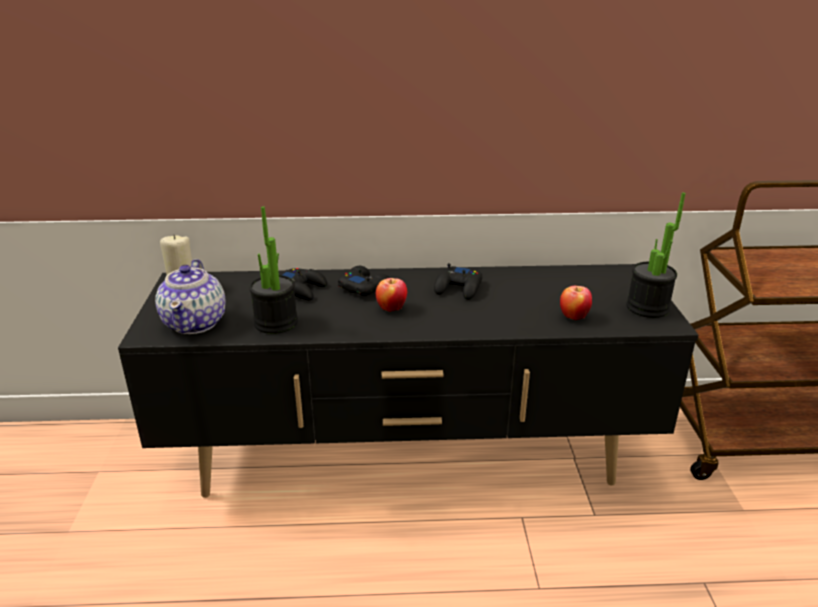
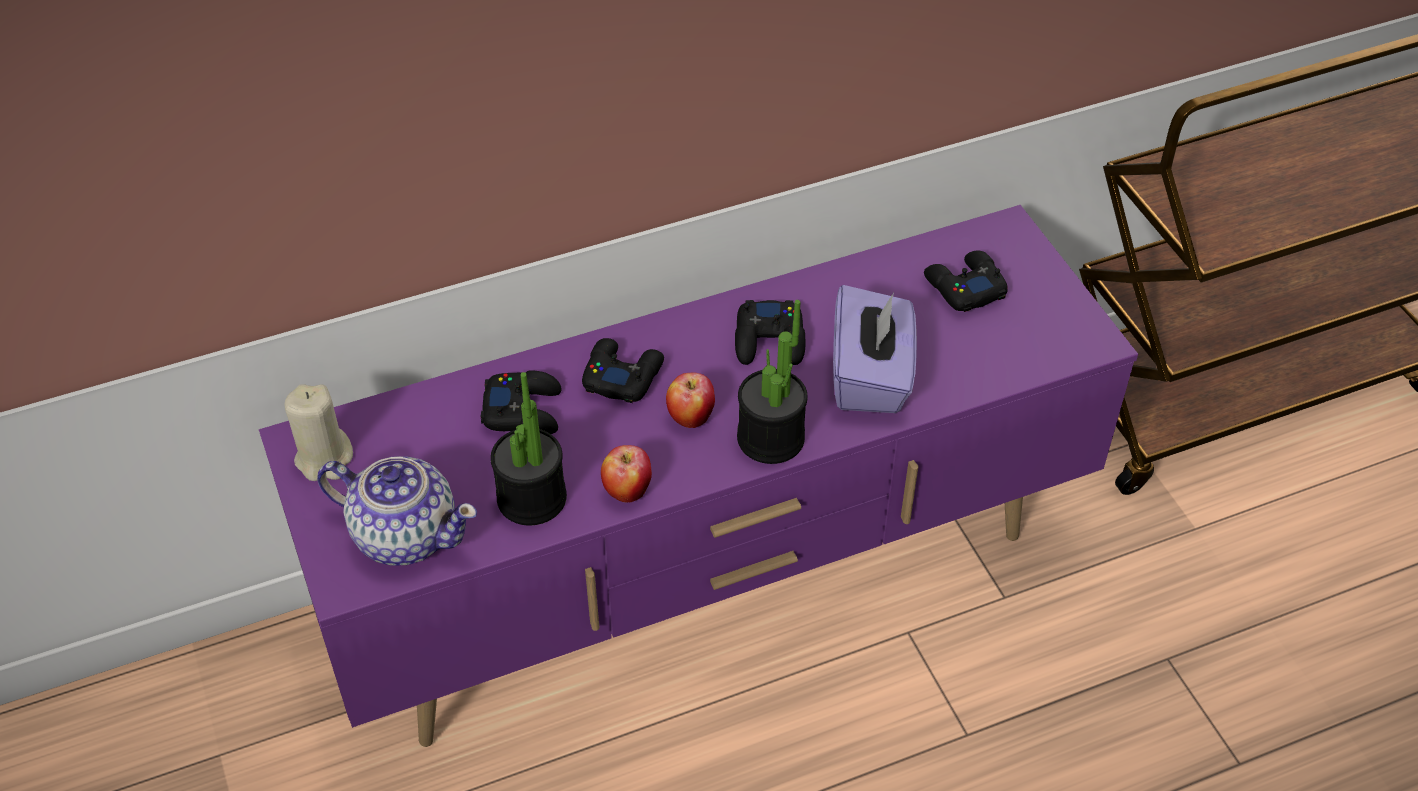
camera: 20 degrees left, 20 degrees up
(195, 322) = (405, 533): teapot -> teapot turned 45 degrees counterclockwise
(410, 460) = (710, 583): black tv stand -> purple tv stand
(511, 312) = (871, 376): none -> purple tissue box
(573, 317) = (961, 362): apple -> apple (627, 490)
(591, 288) = (964, 287): none -> black game controller
(647, 308) = (1056, 313): potted plant -> potted plant (770, 438)

